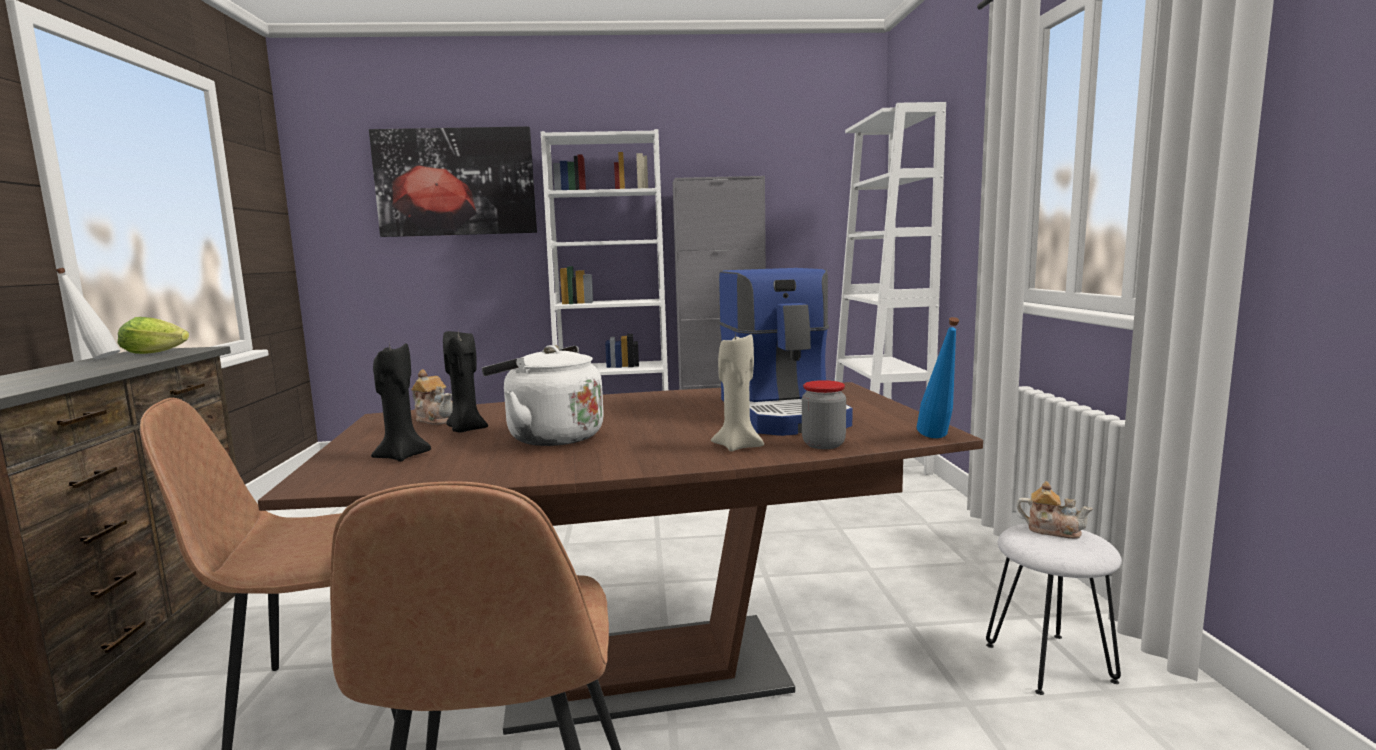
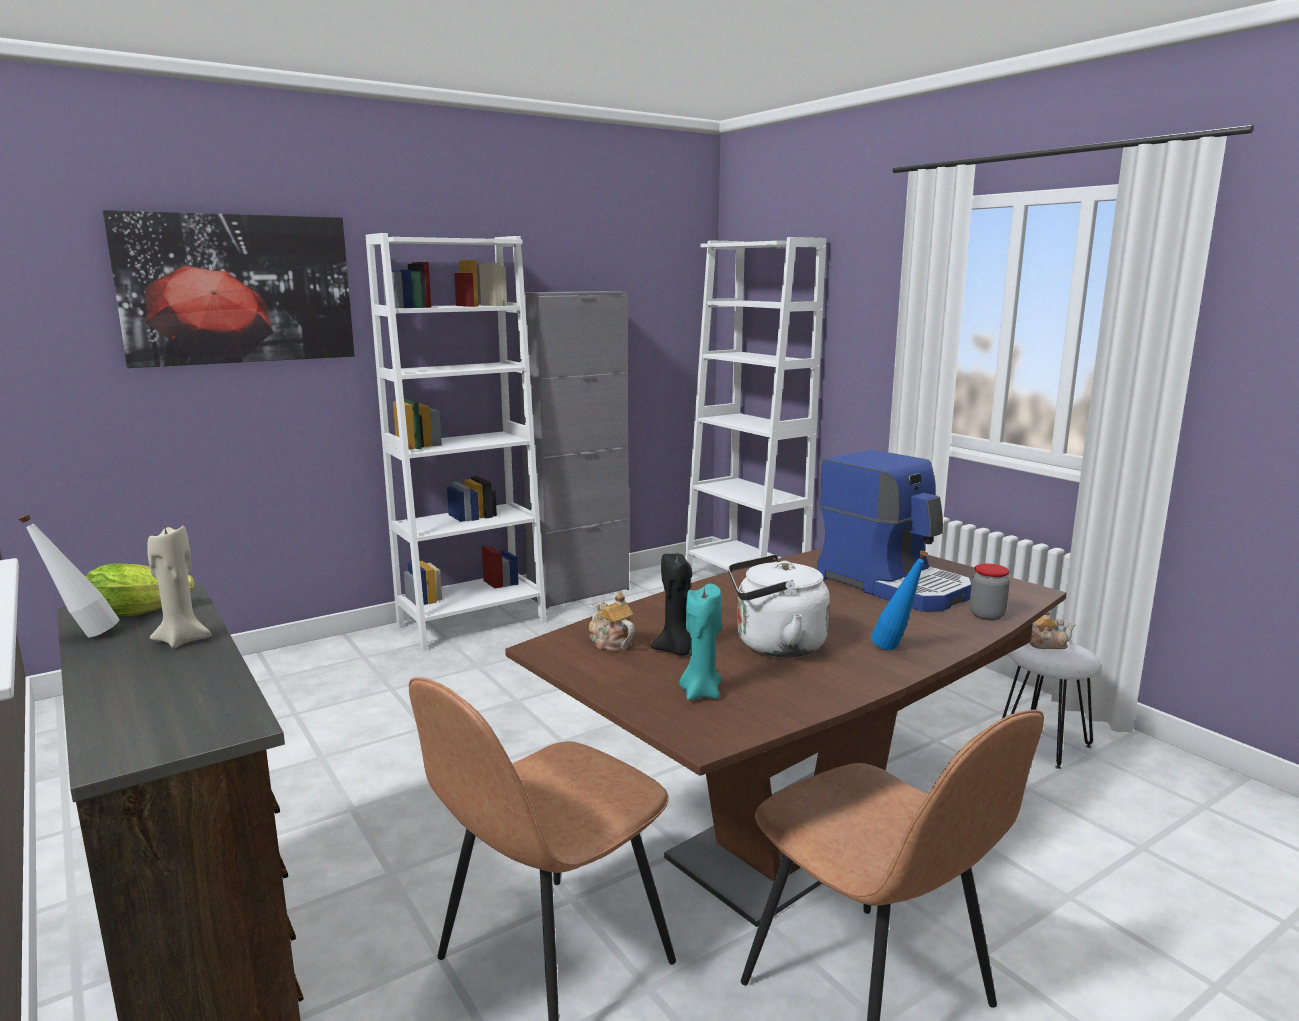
camera: 30 degrees left, 5 degrees up
(401, 456) = (701, 693): black candle -> turquoise candle
(436, 419) = (610, 643): teapot -> teapot turned 135 degrees counterclockwise
(738, 446) = (936, 628): beige candle -> beige candle (182, 640)
(938, 439) = (1043, 597): blue bottle -> blue bottle (895, 651)

